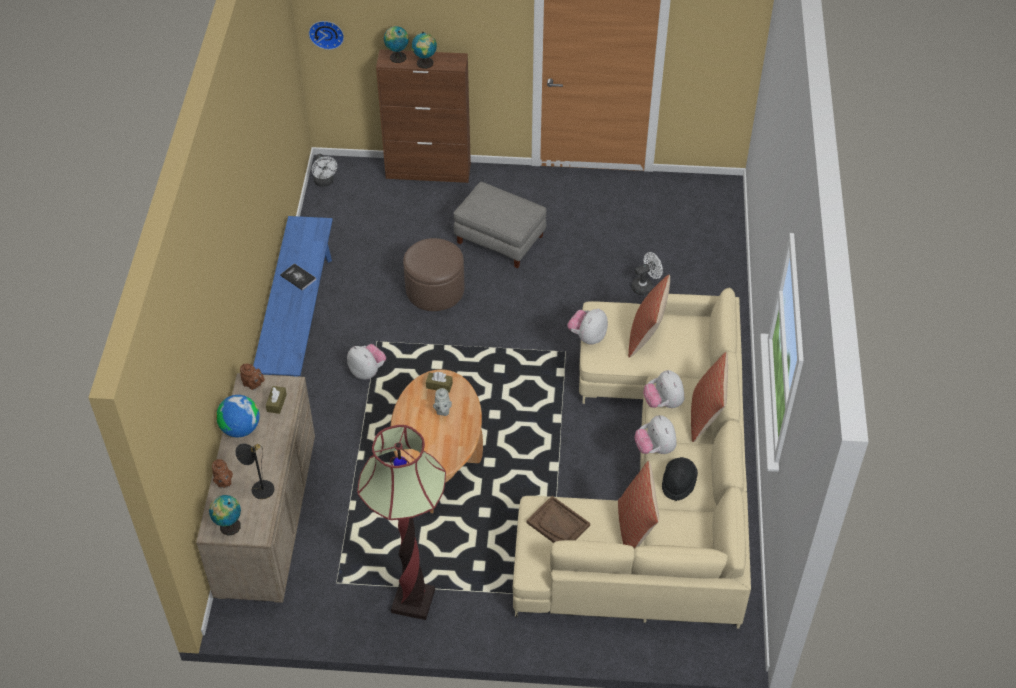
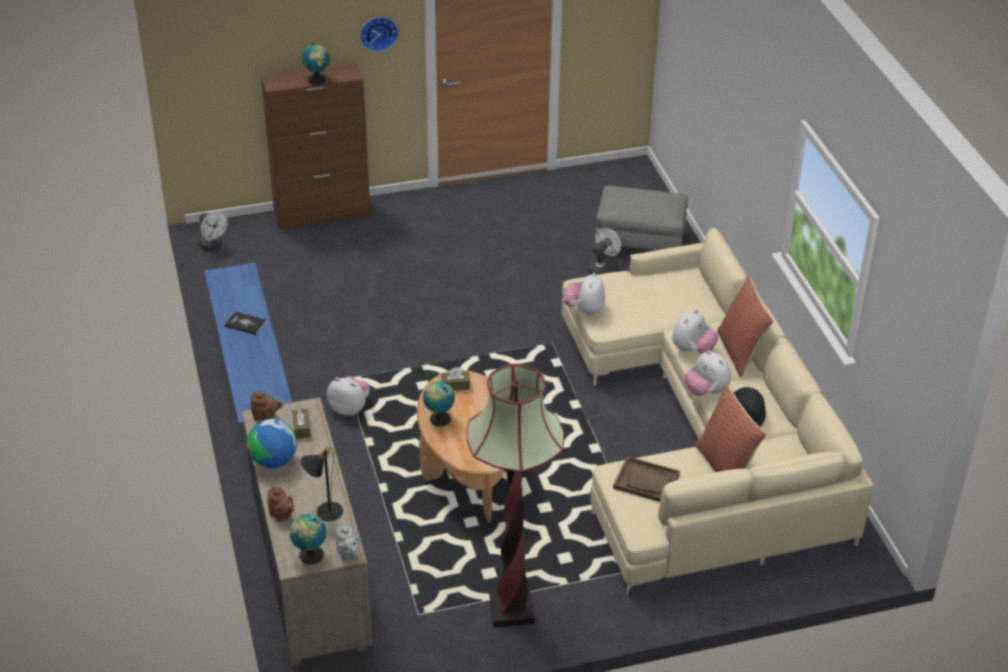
camera: 20 degrees left, 10 degrees down
(326, 33) = (200, 68): wall clock -> wall clock (378, 32)
(397, 57) = (283, 79): globe -> globe (438, 419)
(435, 290) = (385, 318): brown ottoman -> none
(442, 410) = (471, 407): grey teapot -> grey teapot (347, 554)
(500, 239) = (431, 258): grey ottoman -> grey ottoman (640, 241)
(646, 335) = (643, 296): pillow -> none
(663, 403) = (692, 350): plush toy -> plush toy turned 105 degrees counterclockwise

